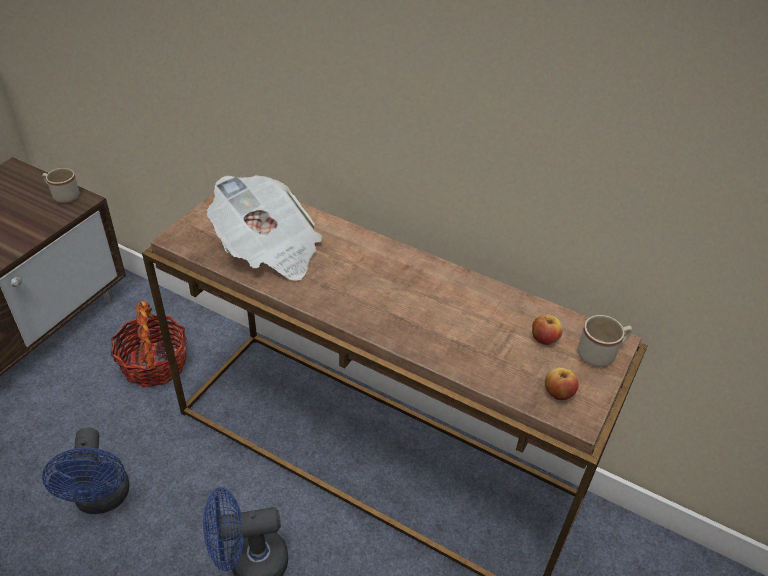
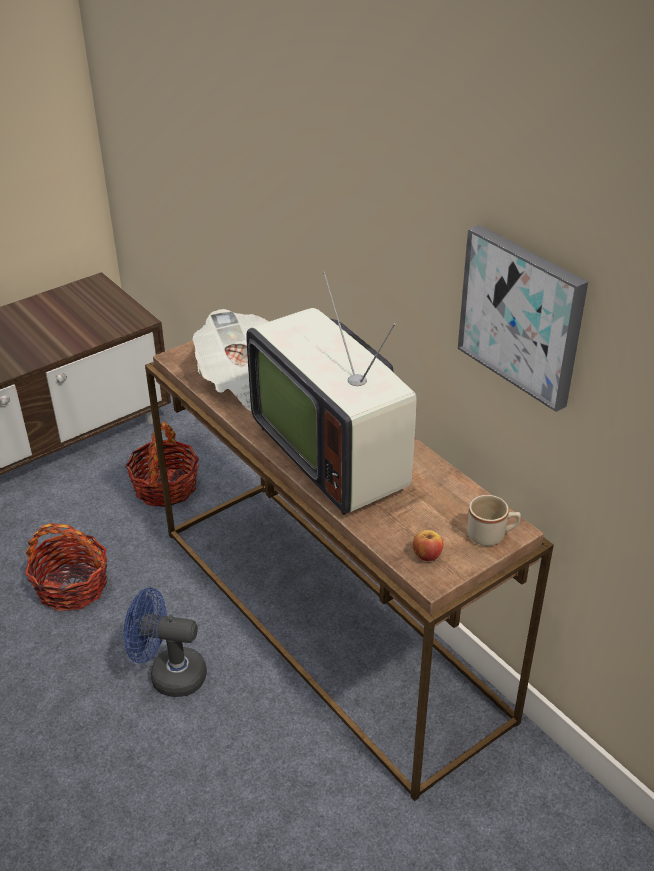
camera: 25 degrees right, 5 degrees down
(63, 195) = (126, 313): beige mug -> none
(102, 499) = (72, 586): blue fan -> basket
(403, 305) = (334, 452): none -> television
(544, 338) = (445, 510): apple -> none
(622, 127) = (523, 315): none -> picture

